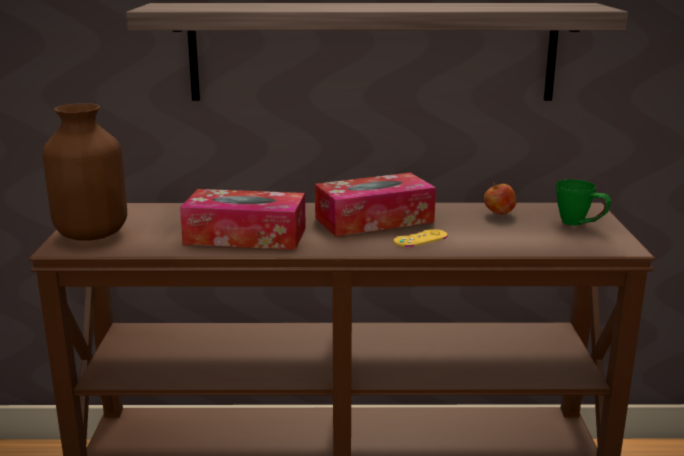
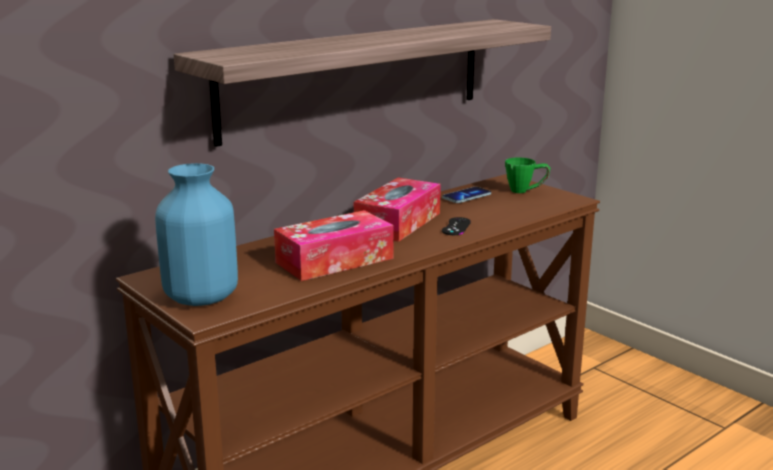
camera: 40 degrees left, 0 degrees up
(91, 234) = (202, 298): brown vase -> blue vase
(420, 238) = (456, 226): yellow game controller -> black game controller
(499, 214) = (466, 197): apple -> phone

